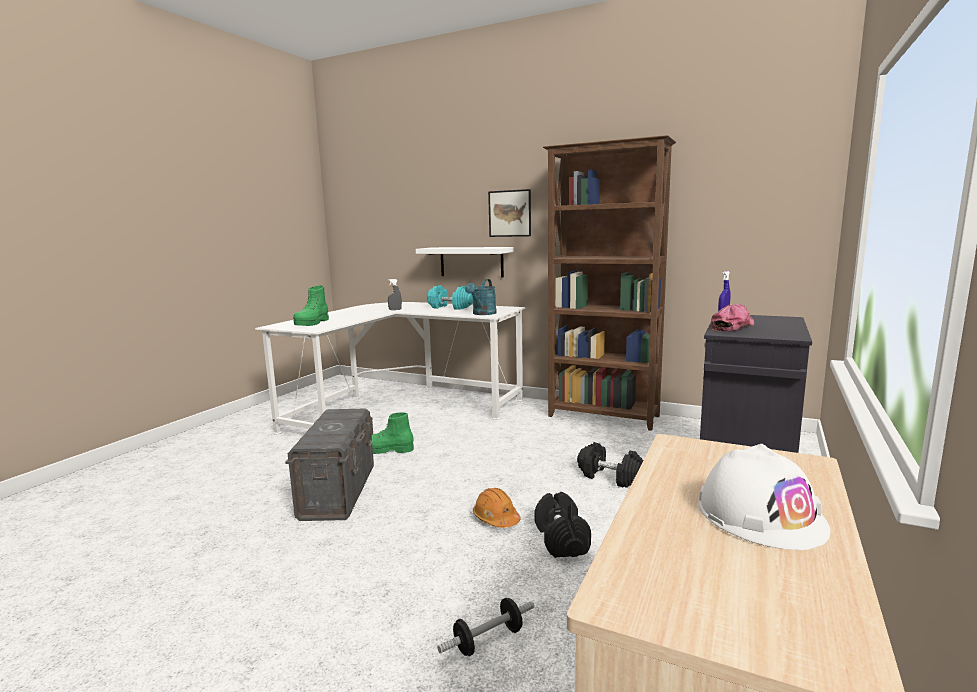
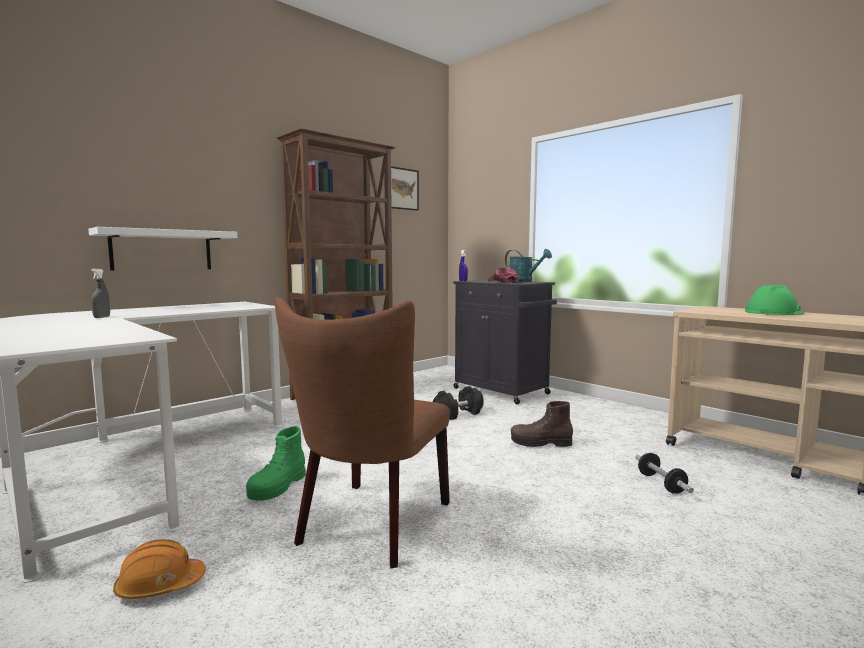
camera: 70 degrees left, 5 degrees down
(312, 323) = (77, 337): green boot -> none
(338, 492) = (370, 526): grey storage box -> brown chair
(450, 307) = (166, 309): turquoise dumbbell -> none
(482, 314) = (247, 307): turquoise watering can -> turquoise watering can (524, 281)
(496, 518) = (496, 457): orange hard hat -> orange hard hat (159, 586)
(509, 213) = (216, 194): picture -> picture (402, 189)
(561, 539) = (541, 443): black dumbbell -> brown boot
(760, 515) = (773, 313): white hard hat -> green hard hat

